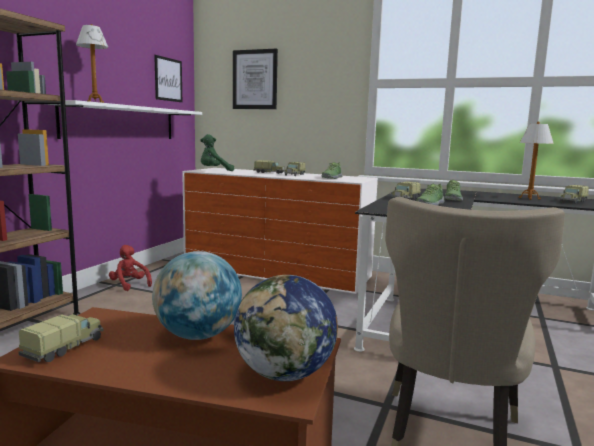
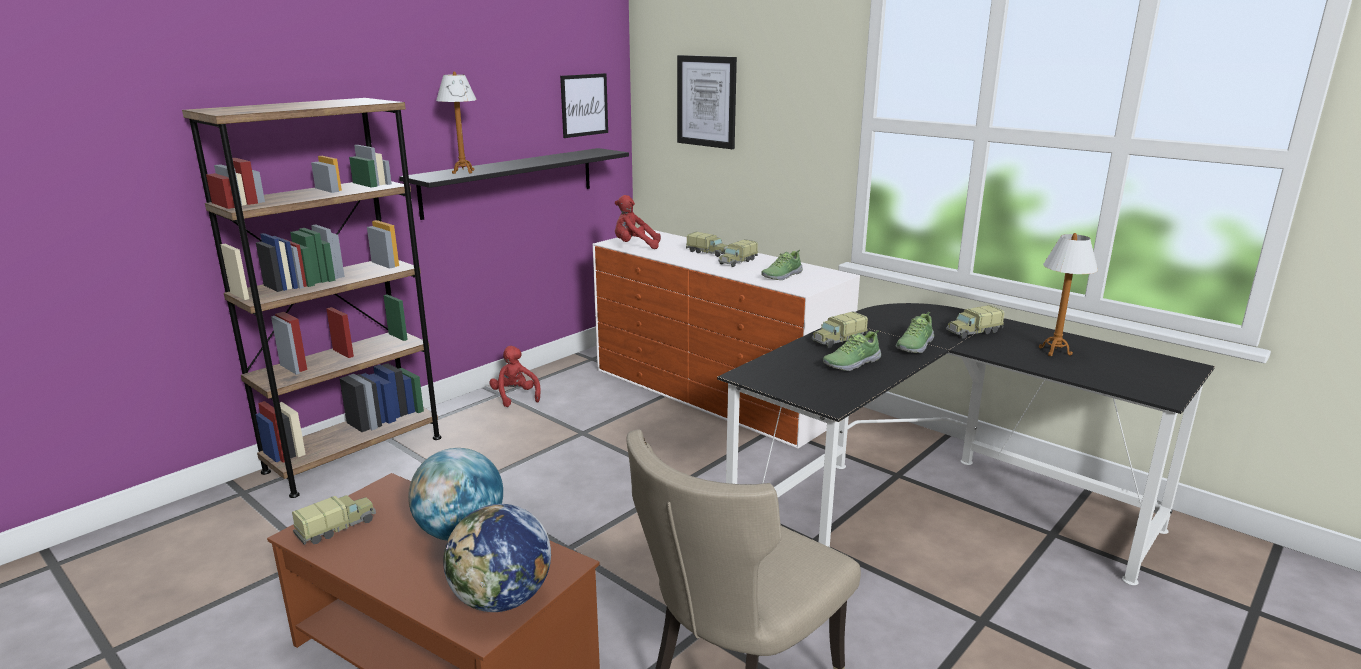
camera: 20 degrees right, 10 degrees up
(121, 123) = (510, 181): white shelf -> black shelf
(215, 171) = (634, 246): green plush toy -> red plush toy
(572, 201) = (1121, 367): toy truck -> toy truck (973, 332)

